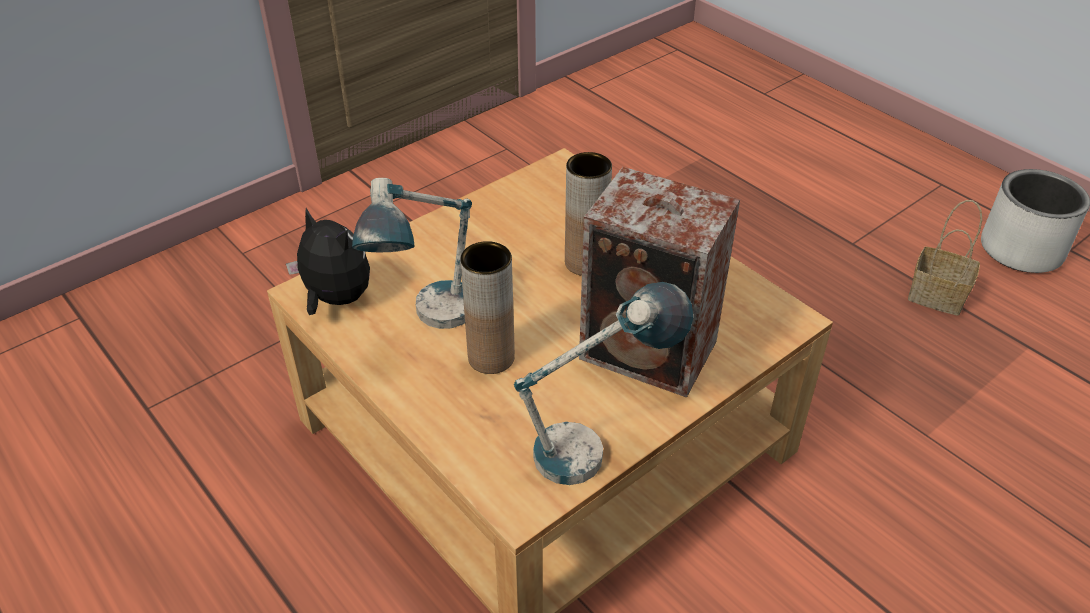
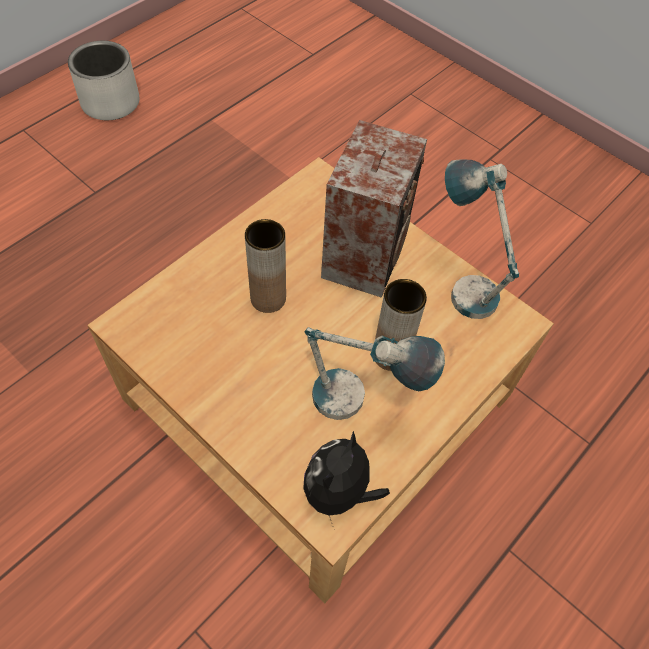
camera: 100 degrees left, 15 degrees up
(939, 296) = (160, 153): basket -> none

